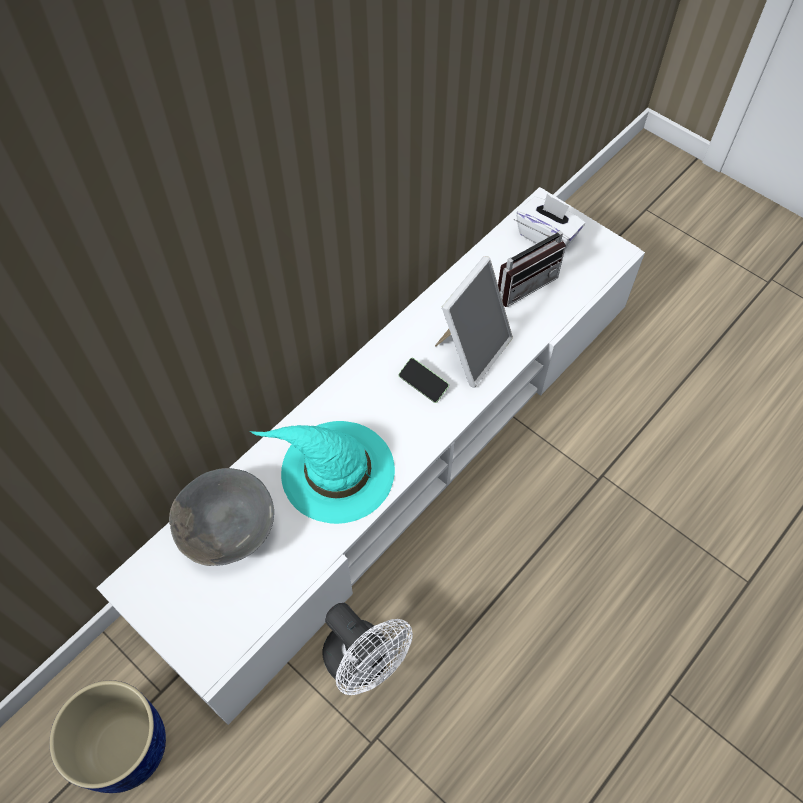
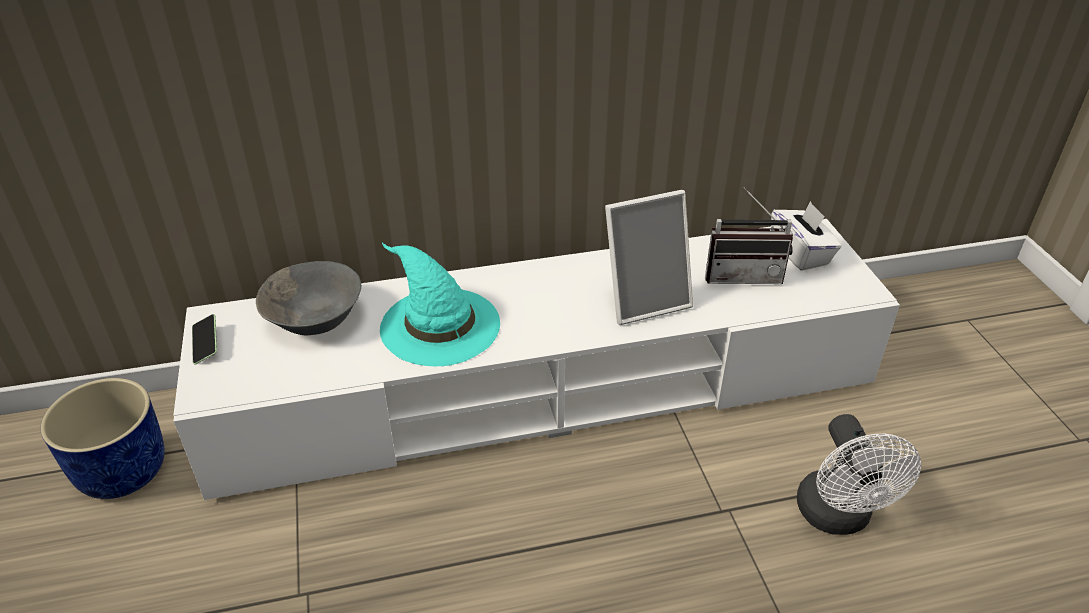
camera: 35 degrees right, 20 degrees down
(364, 663) = (356, 528): white fan -> white fan (838, 517)
(423, 384) = (576, 303): phone -> phone (206, 345)

